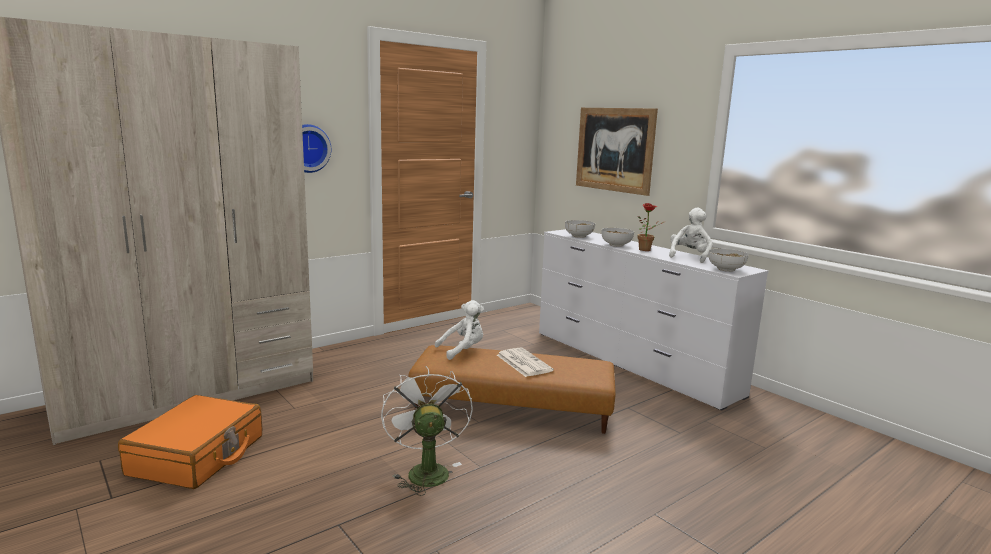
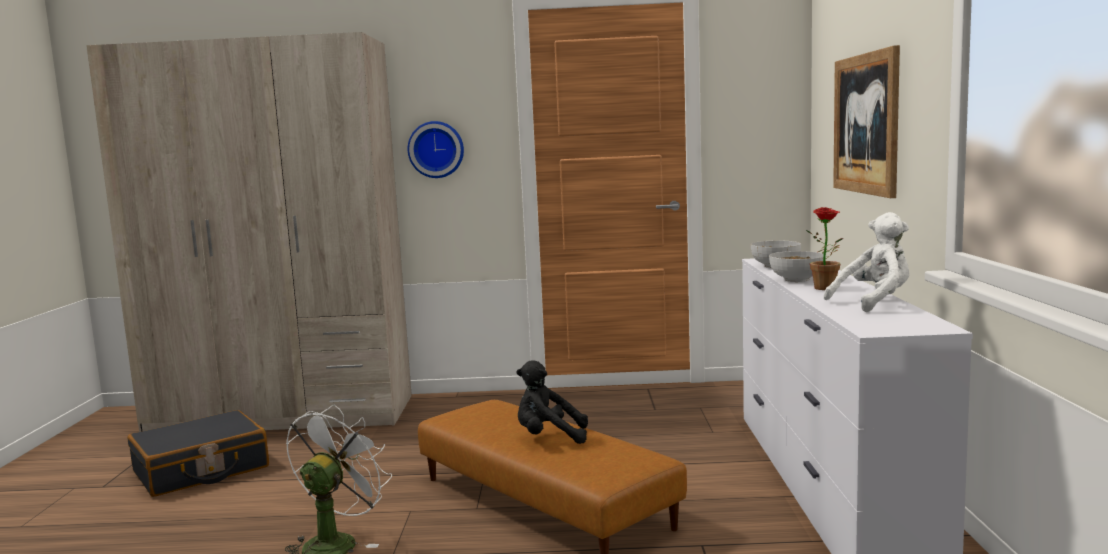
camera: 40 degrees right, 5 degrees down
(197, 456) = (201, 470): orange suitcase -> black suitcase
(463, 350) = (510, 410): white plush toy -> none
(523, 363) = (549, 437): newspaper -> black plush toy
(726, 269) = (879, 324): bowl -> none

